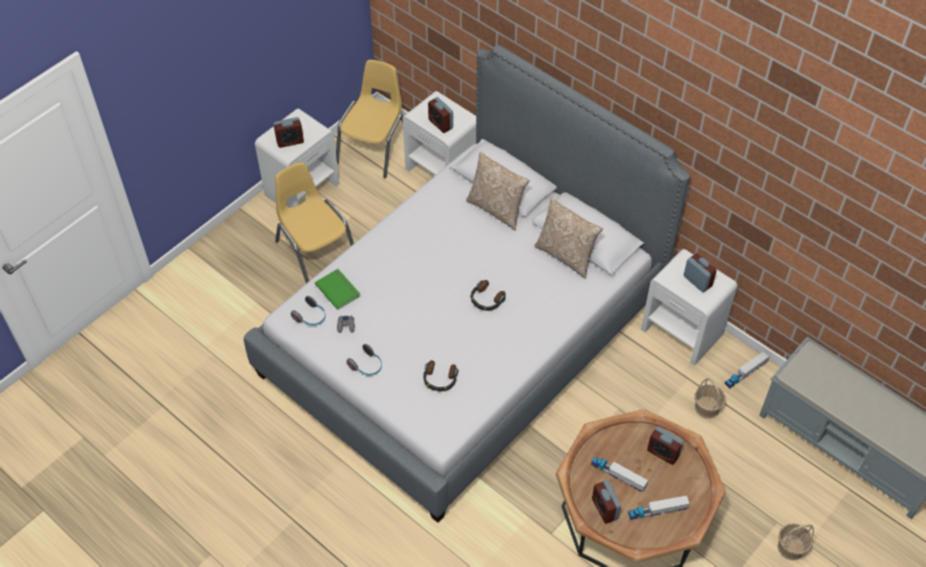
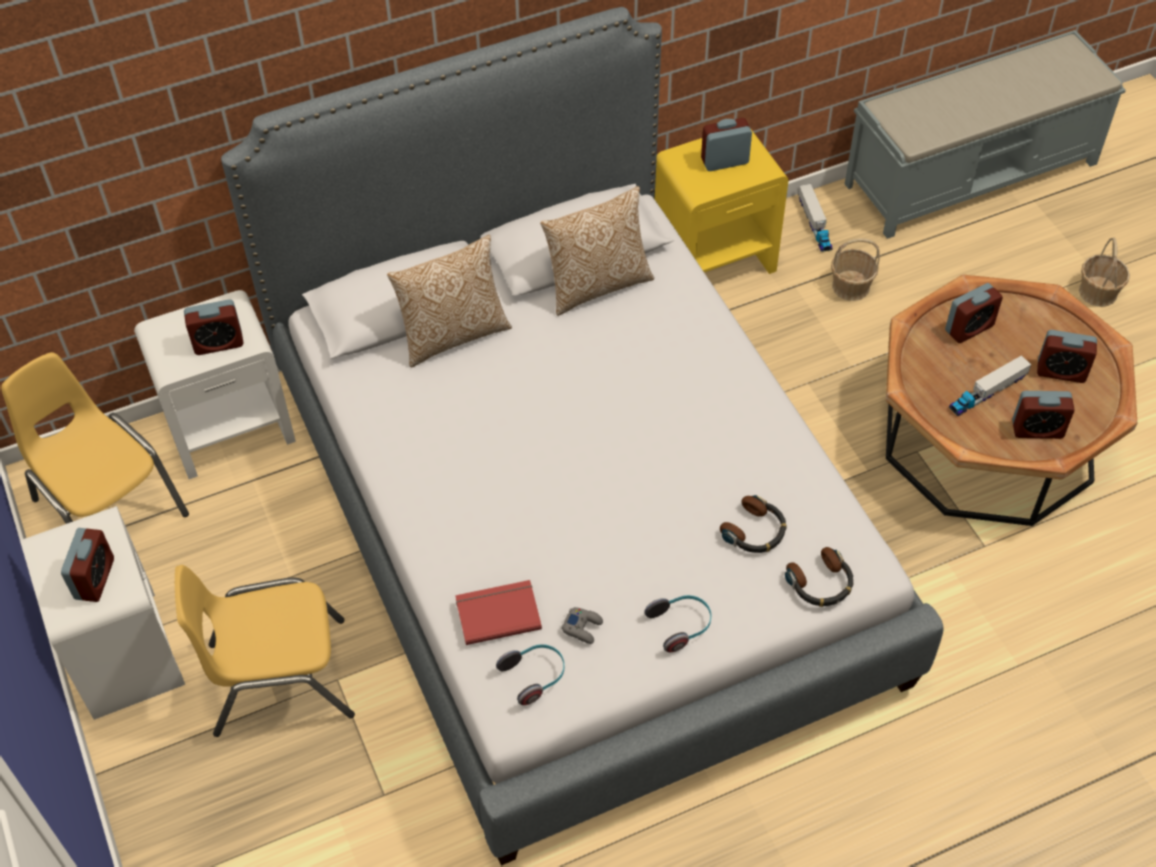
camera: 65 degrees left, 0 degrees up
(338, 289) = (497, 612): green book -> red book
(486, 299) = (628, 413): headphones -> headphones (821, 584)
(657, 511) = (1061, 371): toy truck -> alarm clock
(682, 332) = (714, 260): white nightstand -> yellow nightstand

